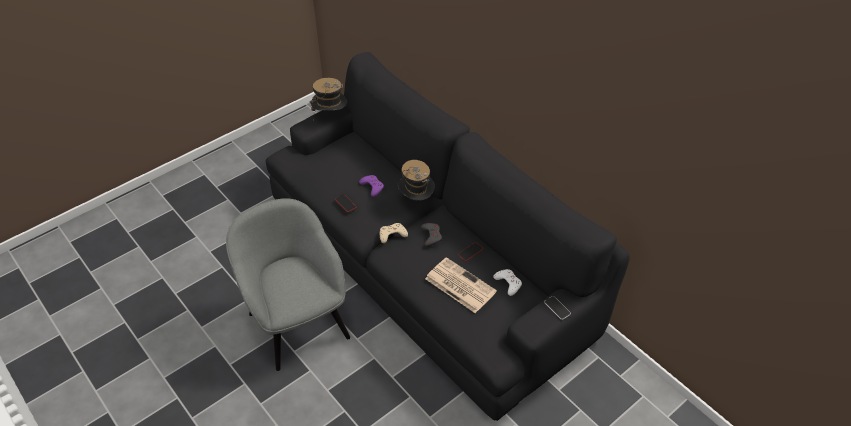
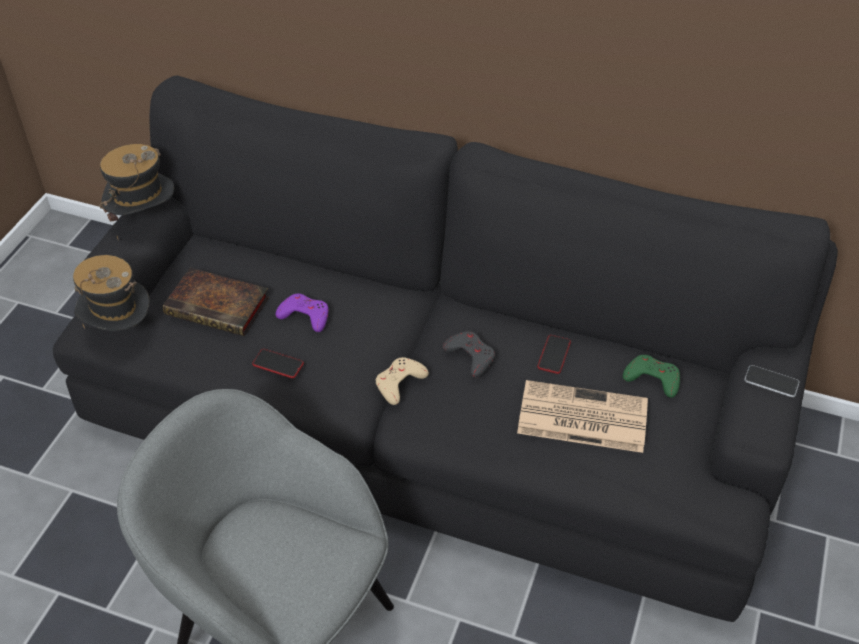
camera: 30 degrees left, 0 degrees up
(339, 168) = (220, 306): none -> book
(416, 200) = (397, 307): hat -> hat (120, 331)
(508, 283) = (652, 378): white game controller -> green game controller

